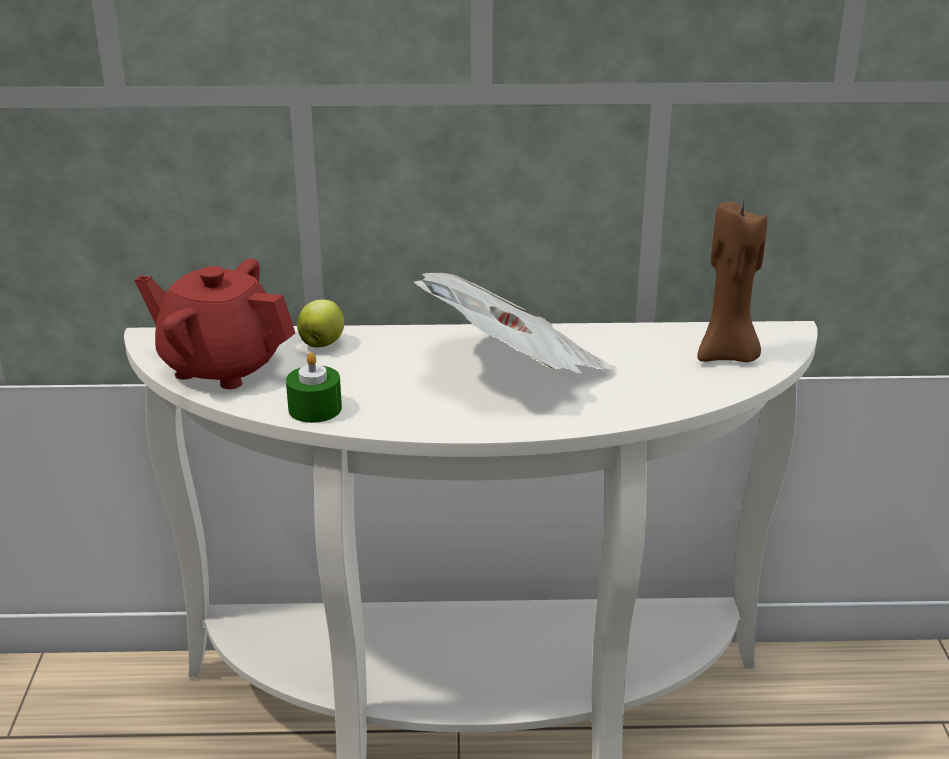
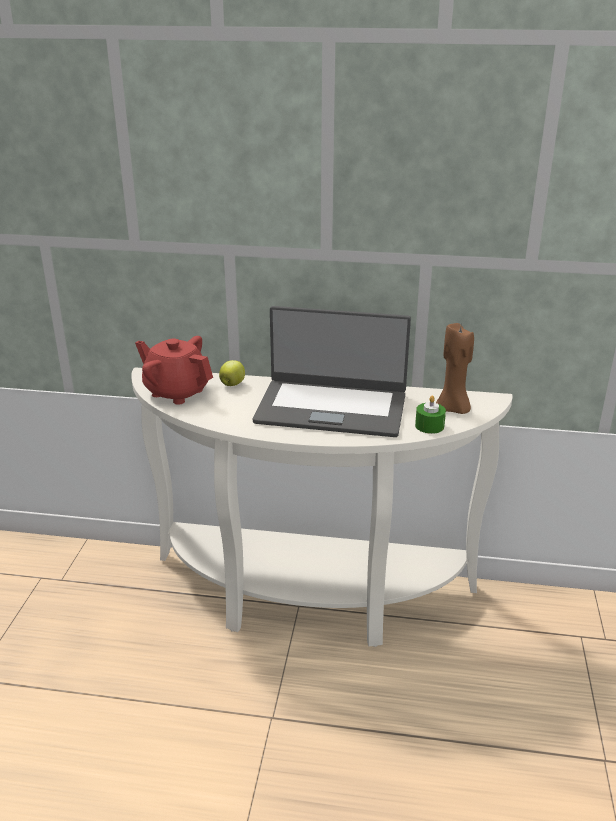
camera: 10 degrees right, 0 degrees up
(315, 408) = (218, 418): green candle -> green candle (429, 426)
(516, 371) = (331, 408): newspaper -> laptop

